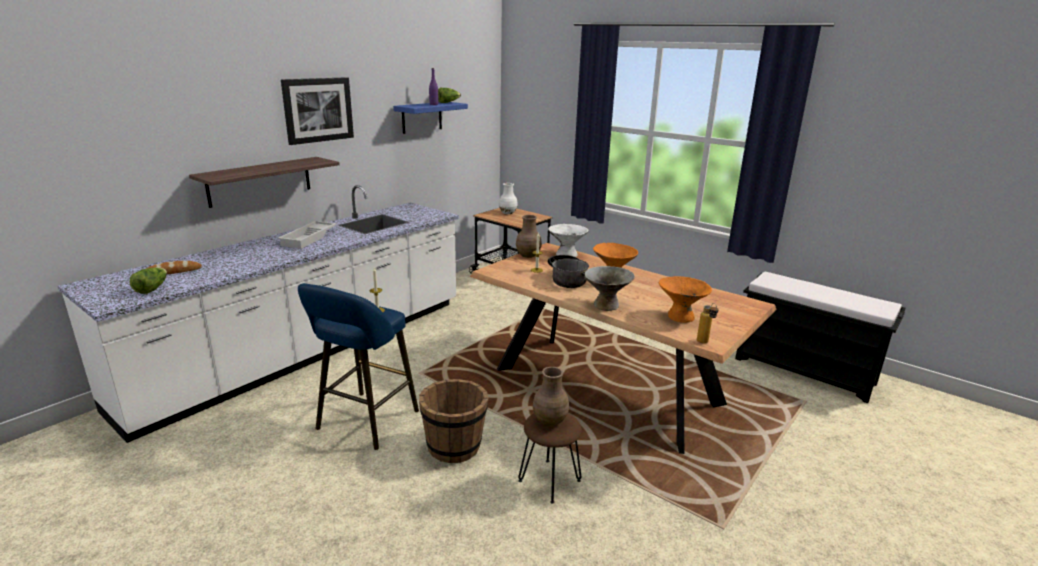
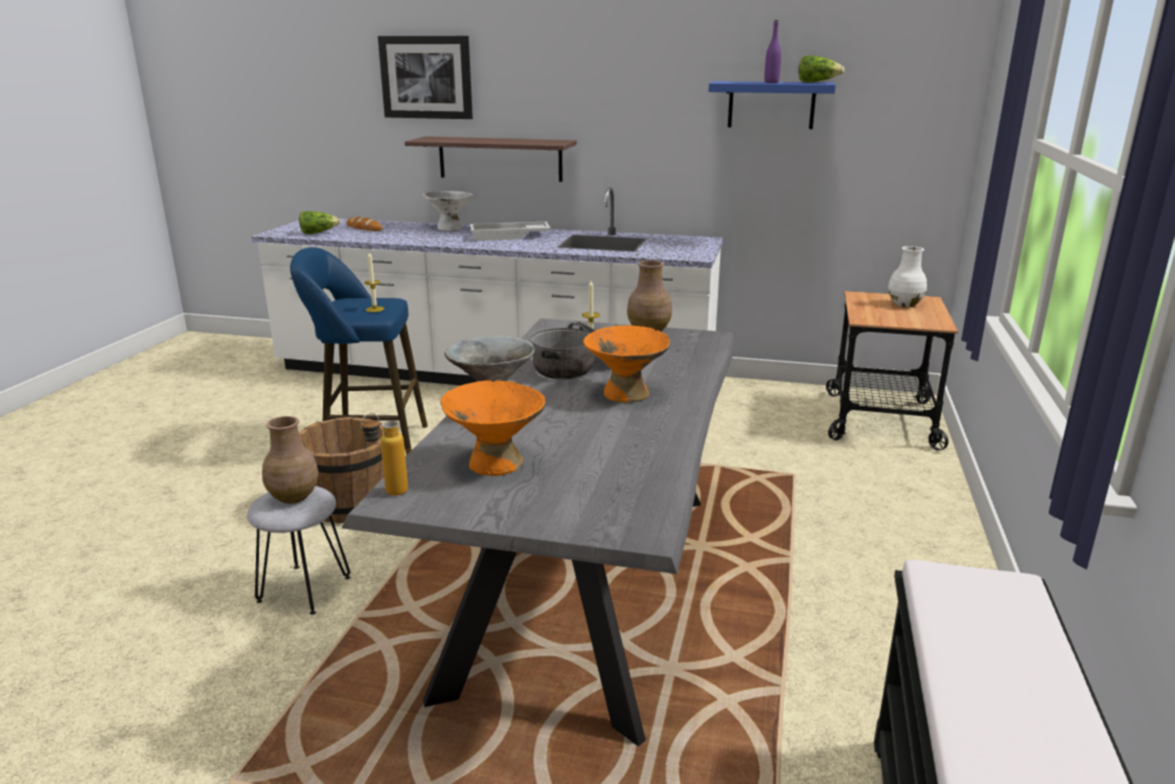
camera: 65 degrees right, 0 degrees up
(318, 110) = (586, 77): picture -> picture (426, 77)
(549, 480) = (305, 588): brown stool -> grey stool
(566, 254) = (692, 351): white bowl -> white bowl (449, 228)
(606, 387) = (585, 587): brown dining table -> grey dining table

